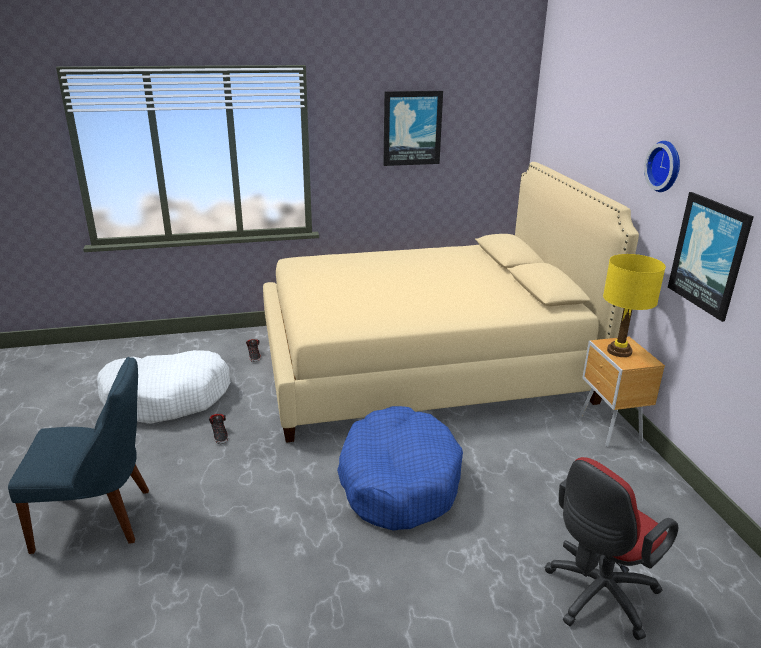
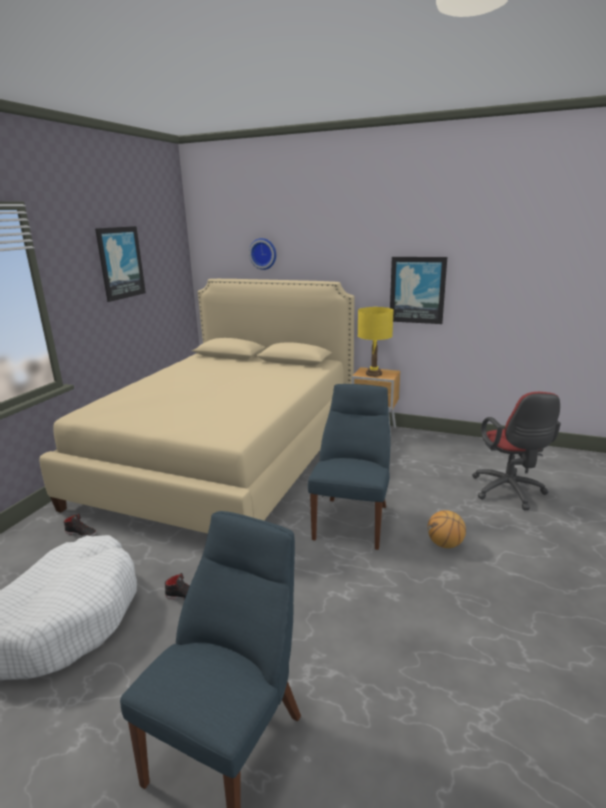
camera: 55 degrees left, 5 degrees down
(398, 480) = (352, 519): blue dog bed -> blue chair
(415, 563) = (445, 544): none -> basketball
(666, 166) = (362, 247): wall clock -> wall clock (263, 253)

